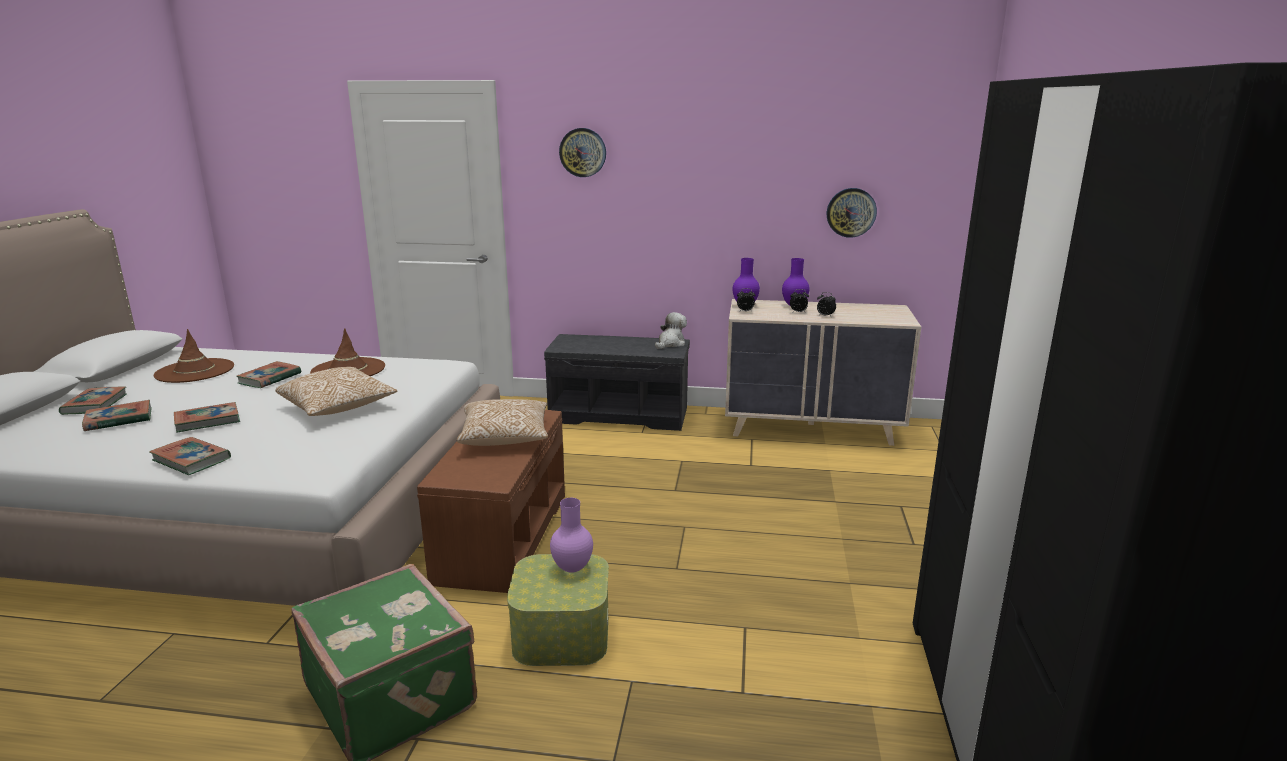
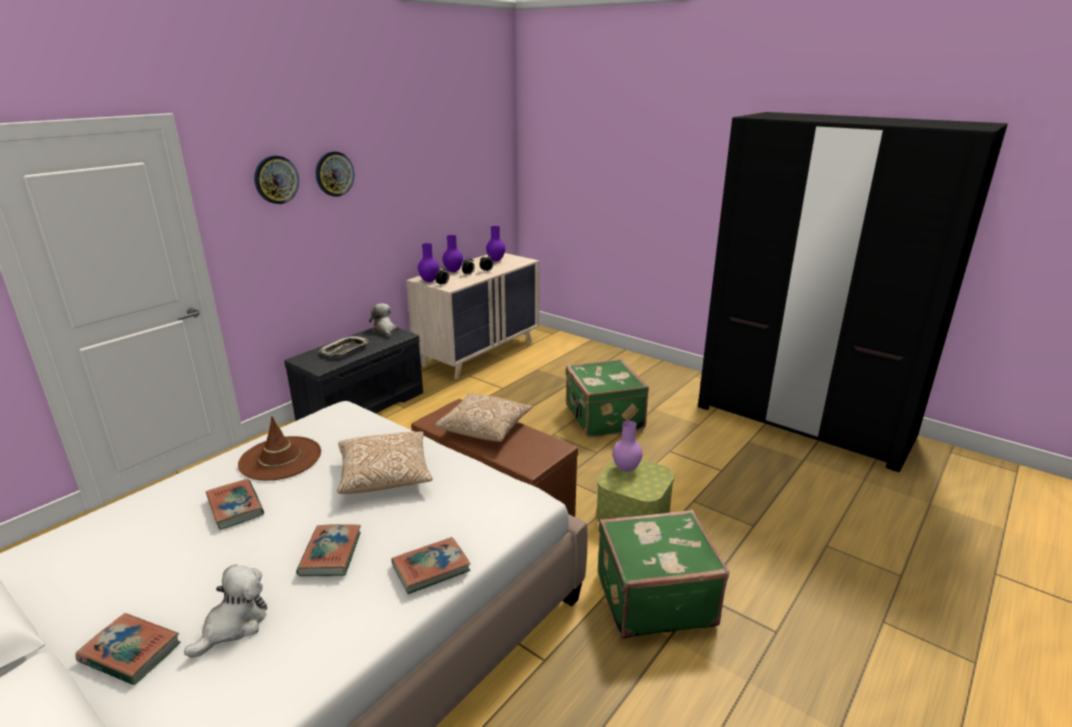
camera: 60 degrees left, 5 degrees up
(119, 420) = (234, 625): book -> plush toy
(194, 371) = (112, 562): brown hat -> none
(605, 344) = (345, 350): none -> tray
(766, 549) = (602, 418): none -> green suitcase
(851, 212) = (463, 194): wall clock -> wall clock (334, 174)
(870, 311) = (495, 260): none -> purple vase

